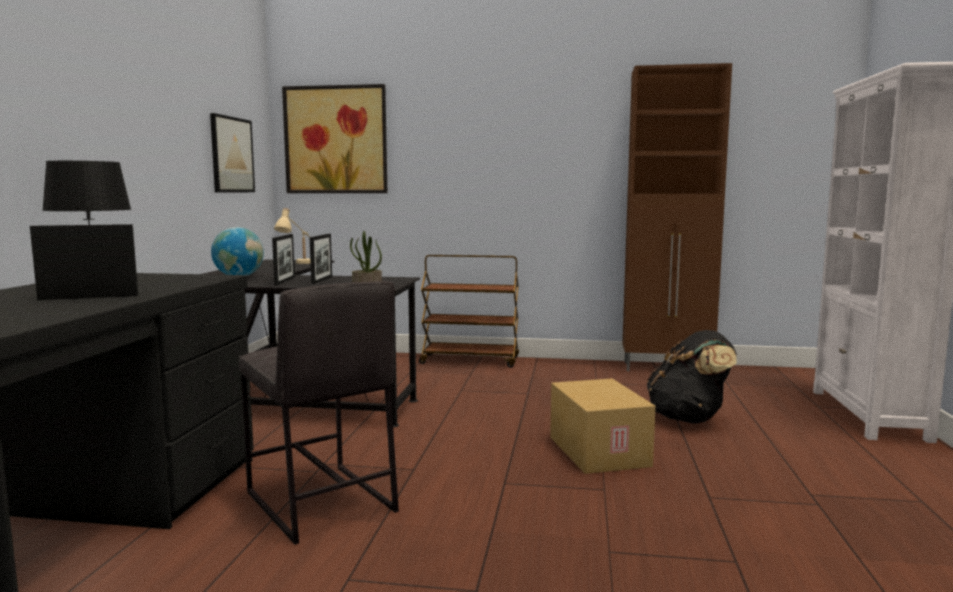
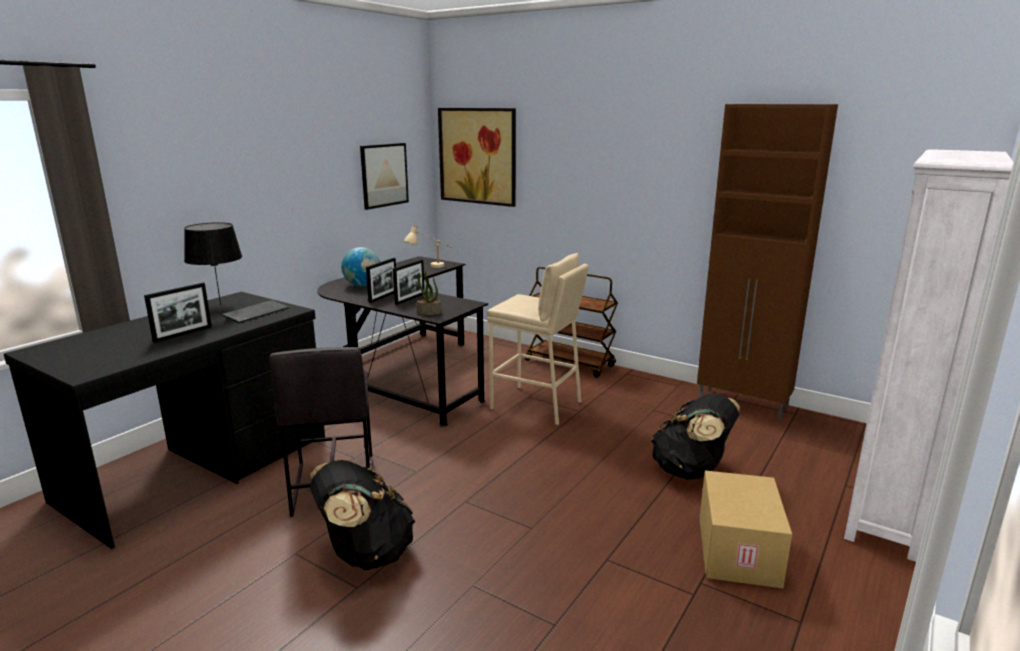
camera: 25 degrees right, 10 degrees up
(88, 297) = (183, 334): picture frame -> picture frame turned 120 degrees clockwise
(167, 280) = (256, 313): none -> keyboard
(445, 556) = (365, 554): none -> black backpack
(478, 395) = (536, 405): none -> beige stool
(596, 451) = (568, 488): cardboard box -> cardboard box (736, 550)

